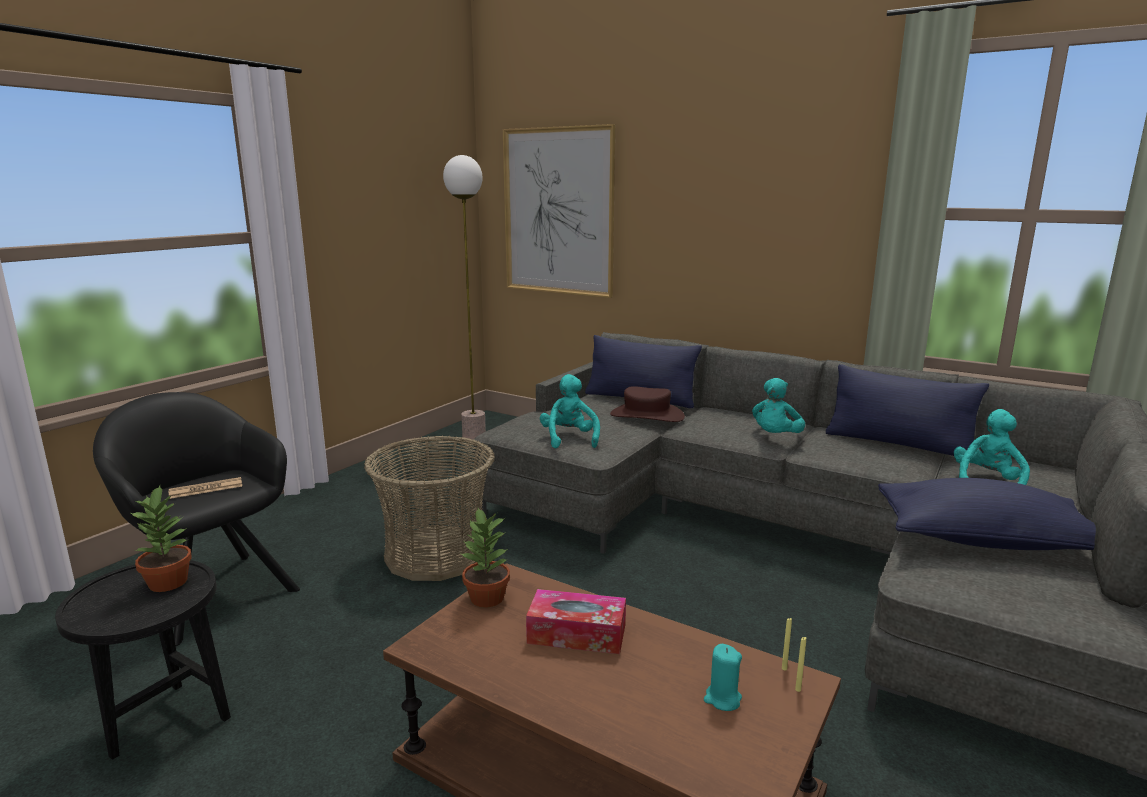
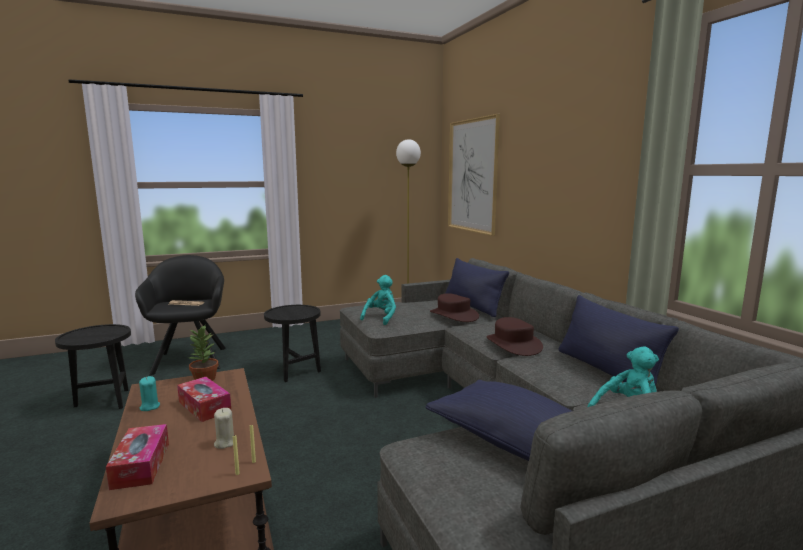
camera: 35 degrees right, 5 degrees down
(169, 582) = (110, 333): potted plant -> none
(436, 554) = (295, 371): basket -> black side table
(673, 741) = (141, 465): none -> tissue box
(706, 664) = (225, 443): none -> beige candle
(722, 699) = (197, 460): turquoise candle -> turquoise candle (149, 407)
(775, 437) = (513, 344): turquoise plush toy -> brown hat

